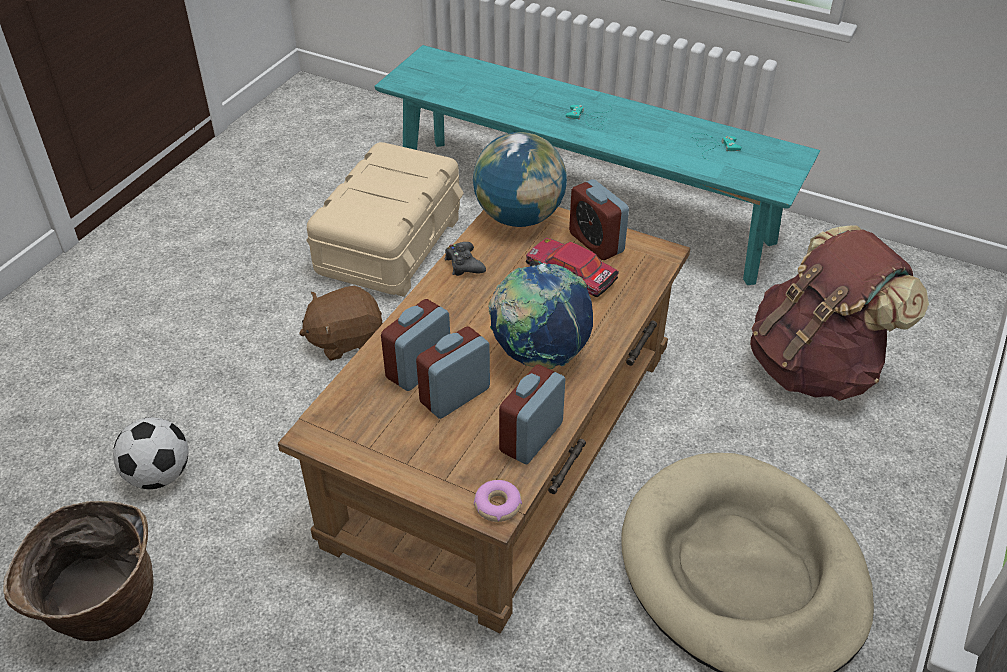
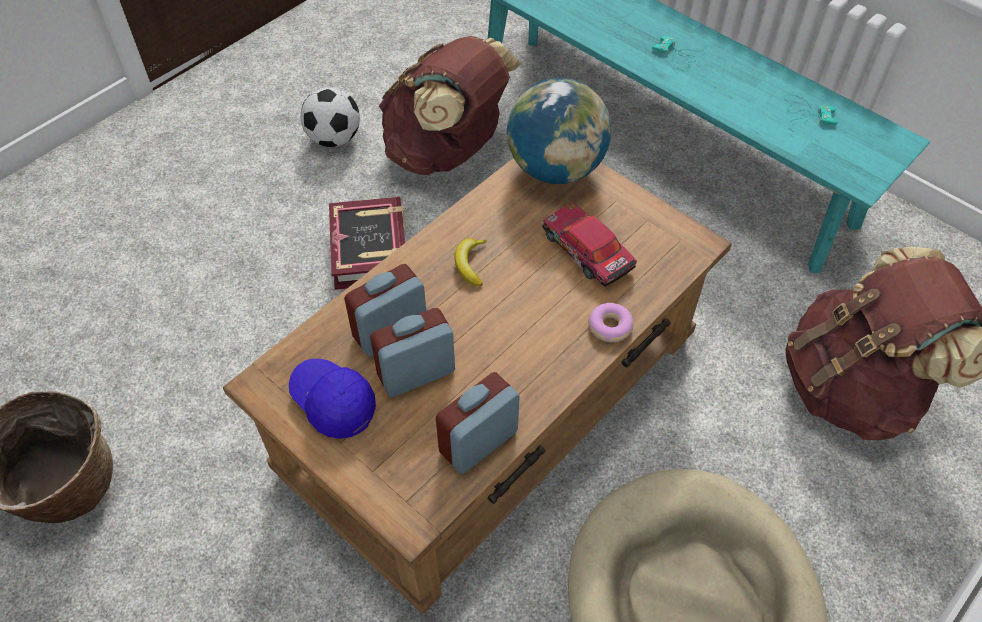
camera: 15 degrees right, 10 degrees up
(159, 475) = (154, 360): football -> football (334, 139)
(345, 339) = (371, 250): brown plush toy -> book
(388, 434) = (333, 403): none -> blue cap
(390, 245) = (447, 152): beige storage box -> brown backpack
(464, 264) = (478, 215): black game controller -> none
(471, 303) = (470, 264): none -> banana
(497, 505) = (416, 515): donut -> donut (609, 326)
(539, 355) = (520, 343): globe -> none
(596, 242) = (628, 216): alarm clock -> none

